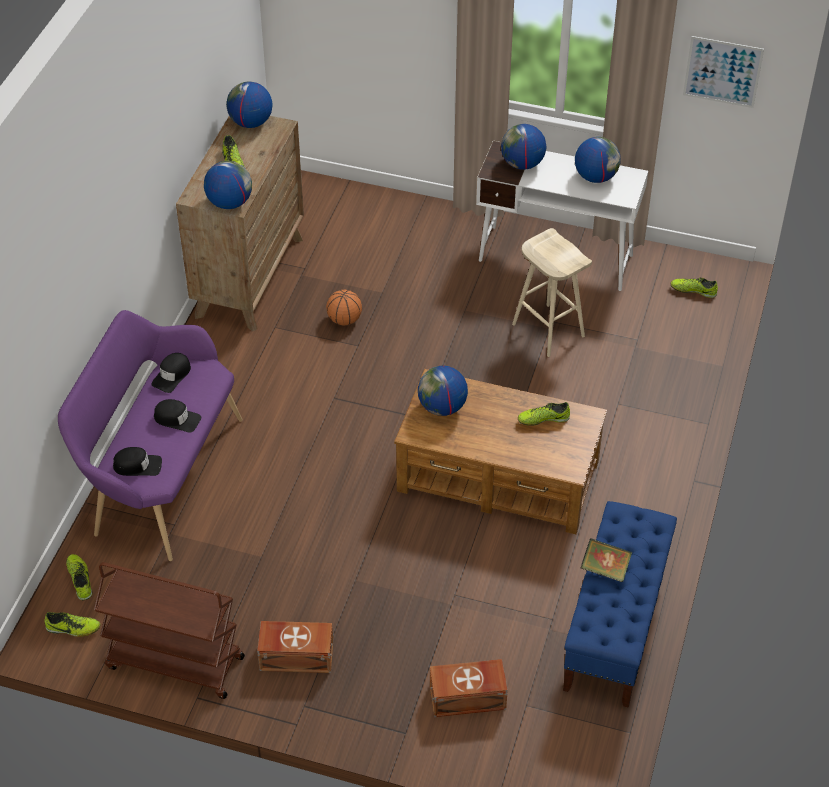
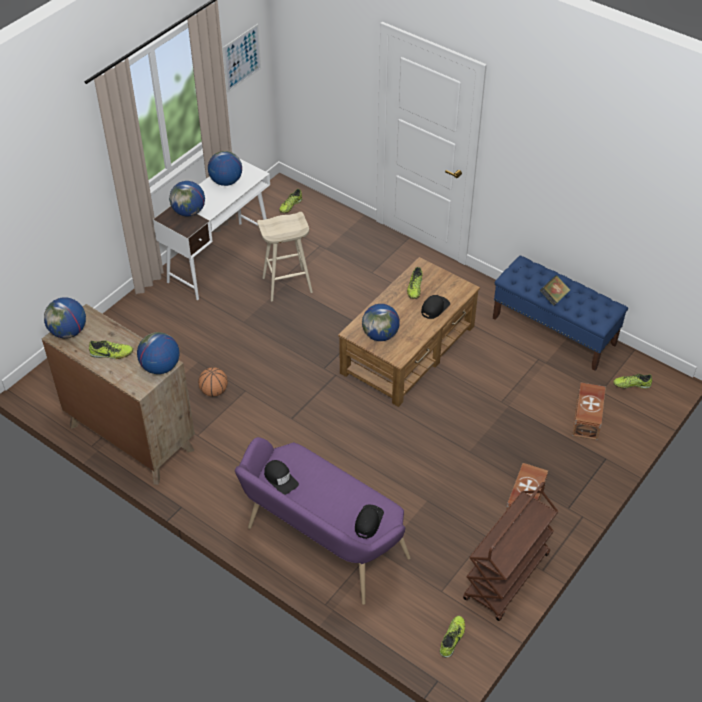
camera: 70 degrees left, 0 degrees up
(80, 579) = (404, 624): shoe -> shoe (631, 385)
(177, 419) = (329, 486): black cap -> black cap (435, 308)

